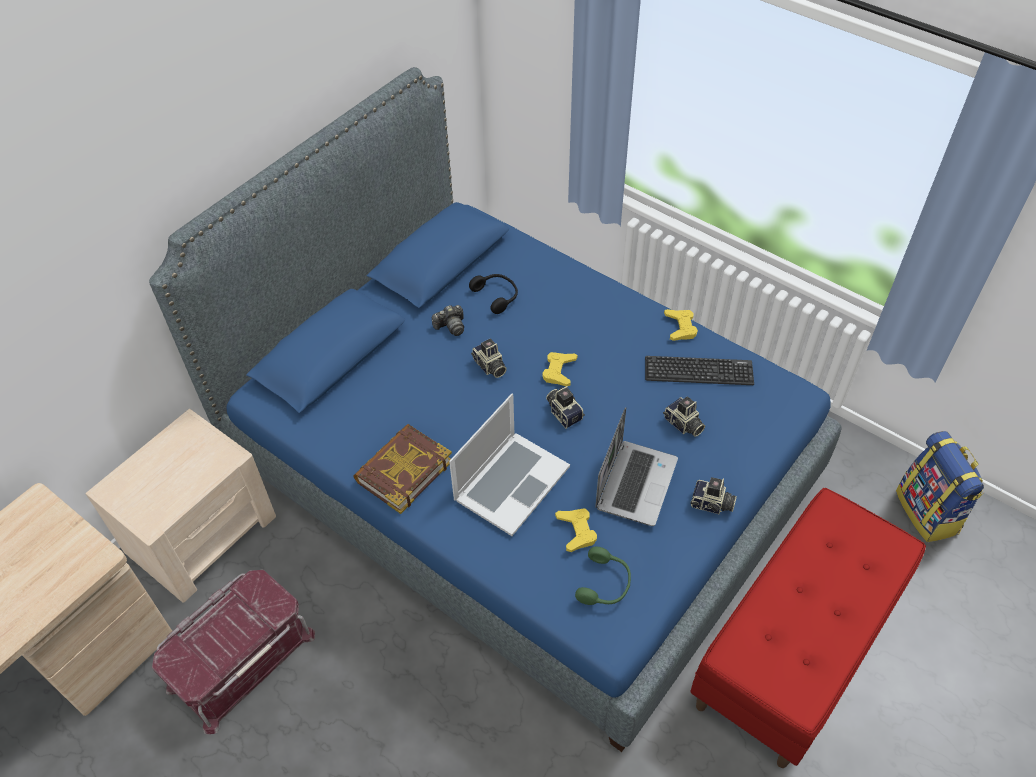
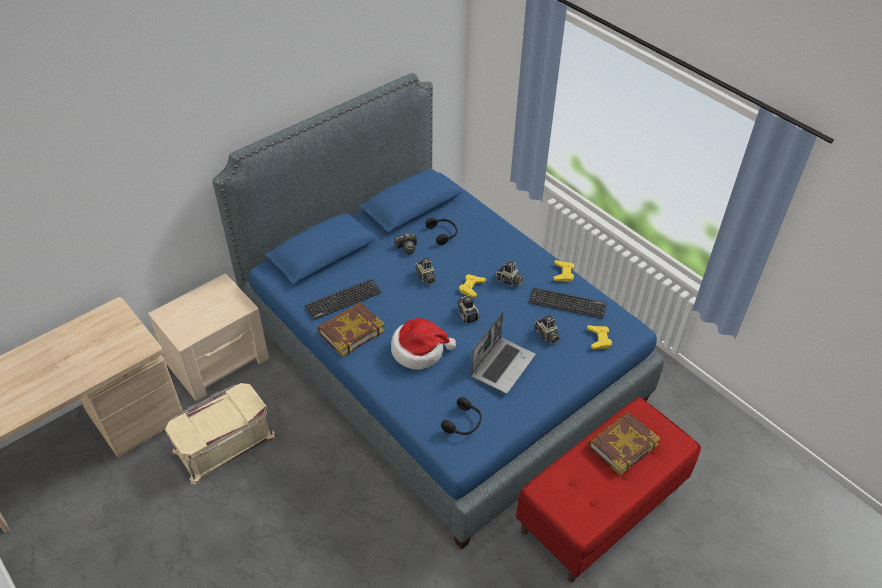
camera: 10 degrees right, 5 degrees down
(240, 659) = (224, 442): red storage box -> beige storage box
(379, 422) = (343, 299): none -> keyboard
(511, 482) = (419, 350): laptop -> hat
(576, 531) = (454, 388): yellow game controller -> yellow game controller (599, 339)
(605, 584) = (463, 423): green headphones -> black headphones
(712, 505) = (551, 388): camera -> camera (509, 281)
(822, 565) = (622, 445): none -> book
(928, 512) = (725, 437): backpack -> none

